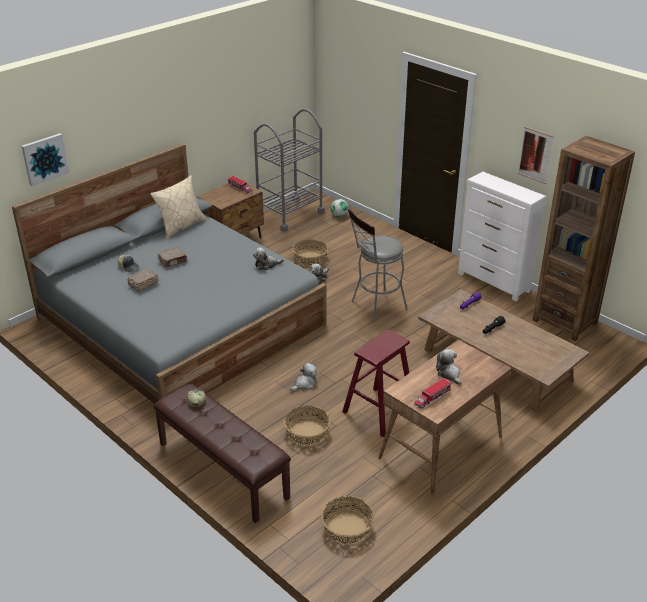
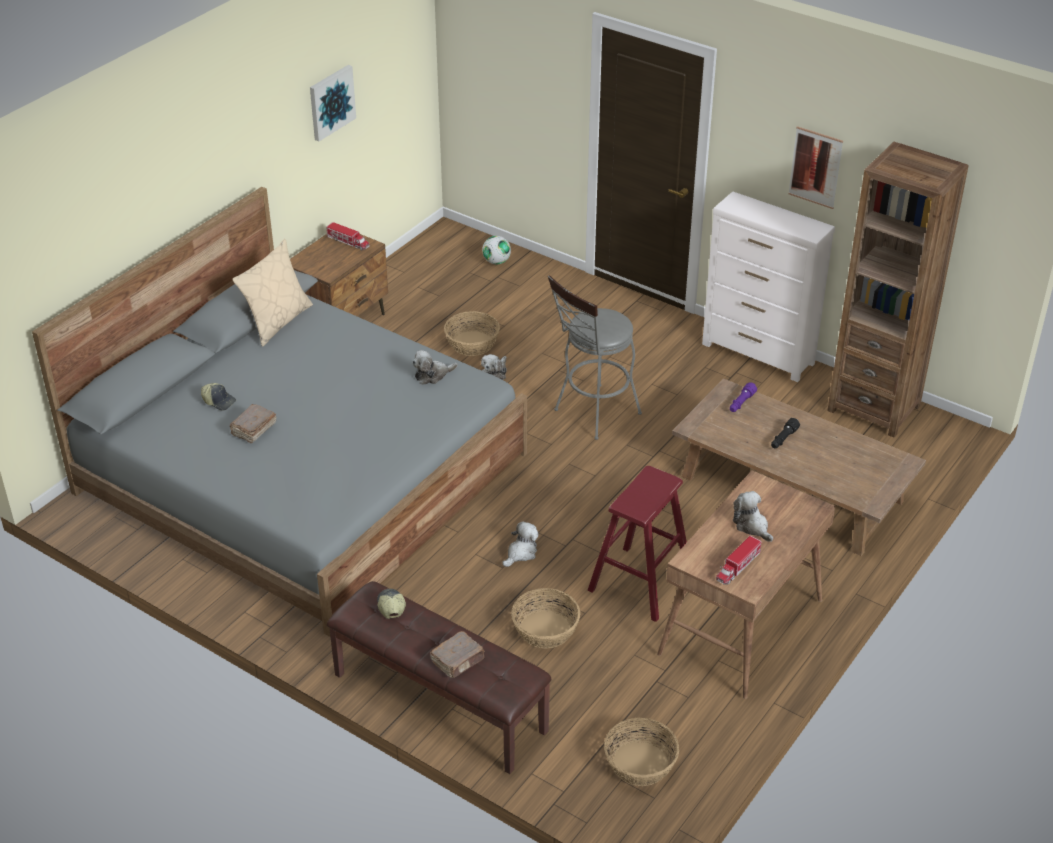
camera: 10 degrees left, 5 degrees up
(44, 159) = (72, 249): picture -> picture (331, 102)
(173, 261) = (286, 385): brown book -> brown book (458, 661)
(290, 214) = (418, 267): grey cart -> none

